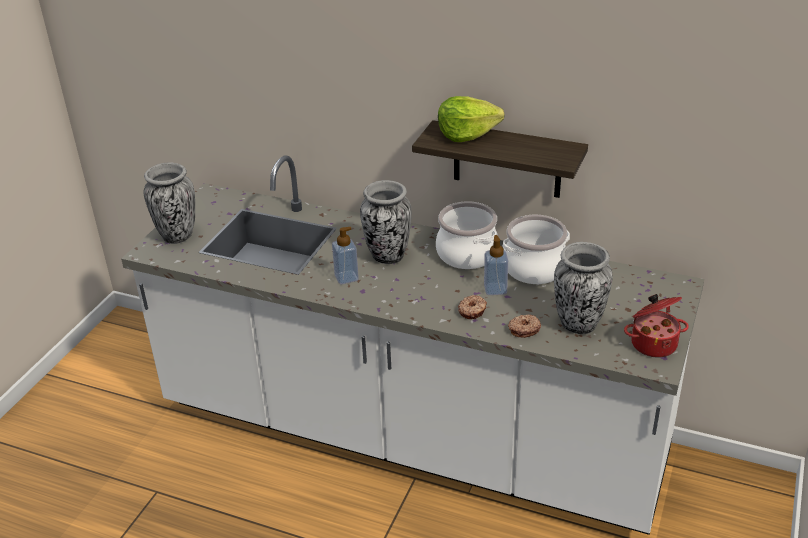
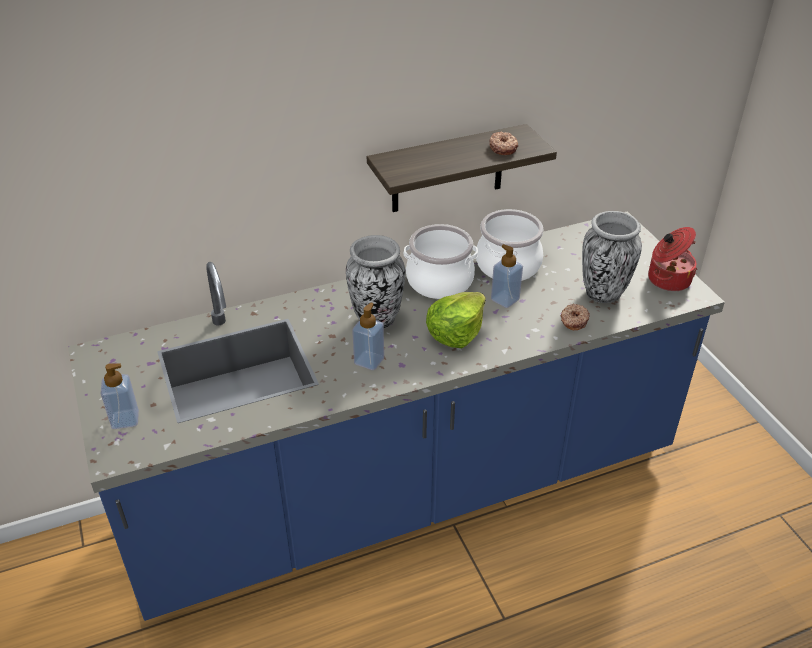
camera: 45 degrees left, 5 degrees up
(177, 236) = (125, 419): vase -> soap dispenser
(410, 435) = (406, 491): white counter -> blue counter
(467, 134) = (420, 156): lettuce -> lettuce (455, 332)
(472, 311) = (515, 328): donut -> donut (503, 148)

